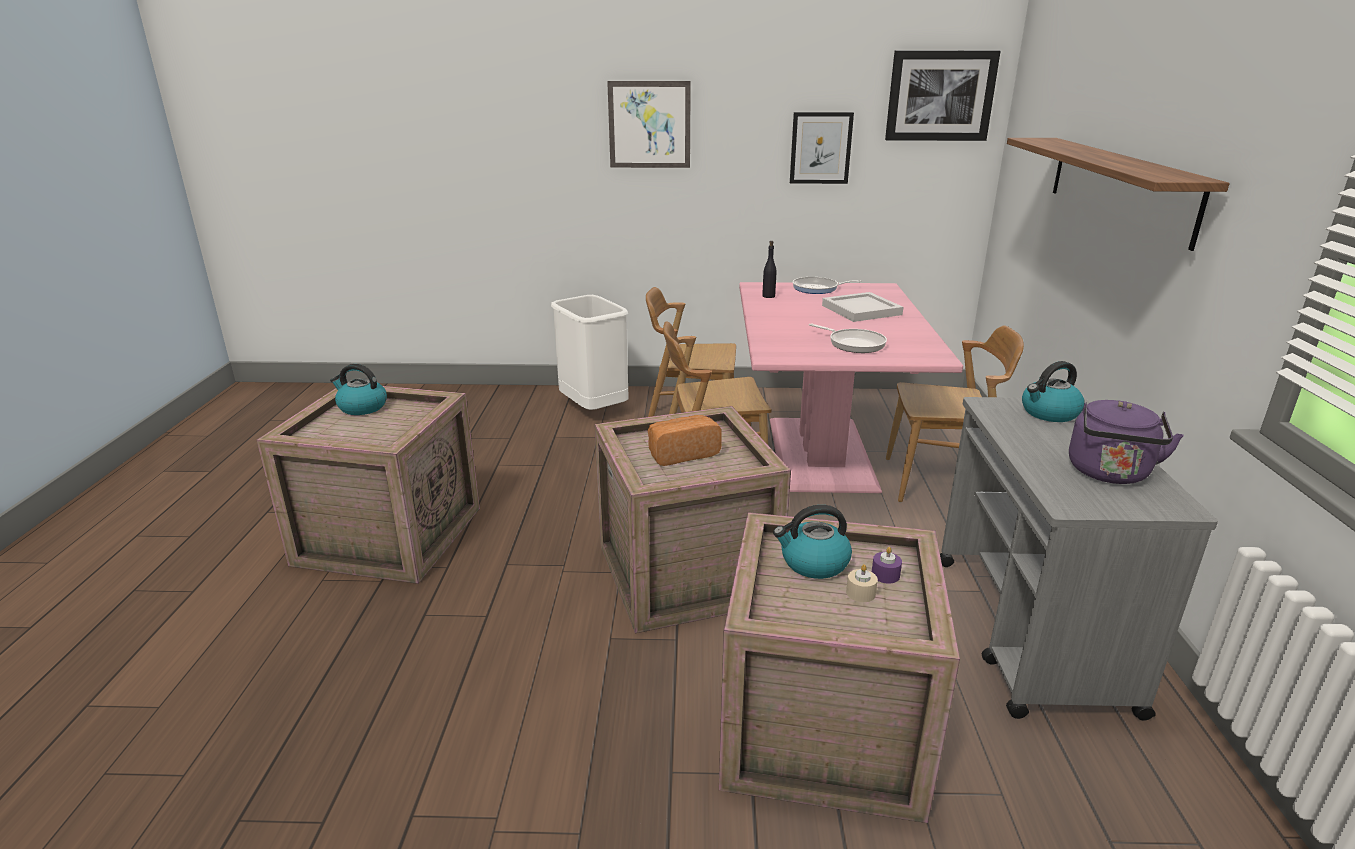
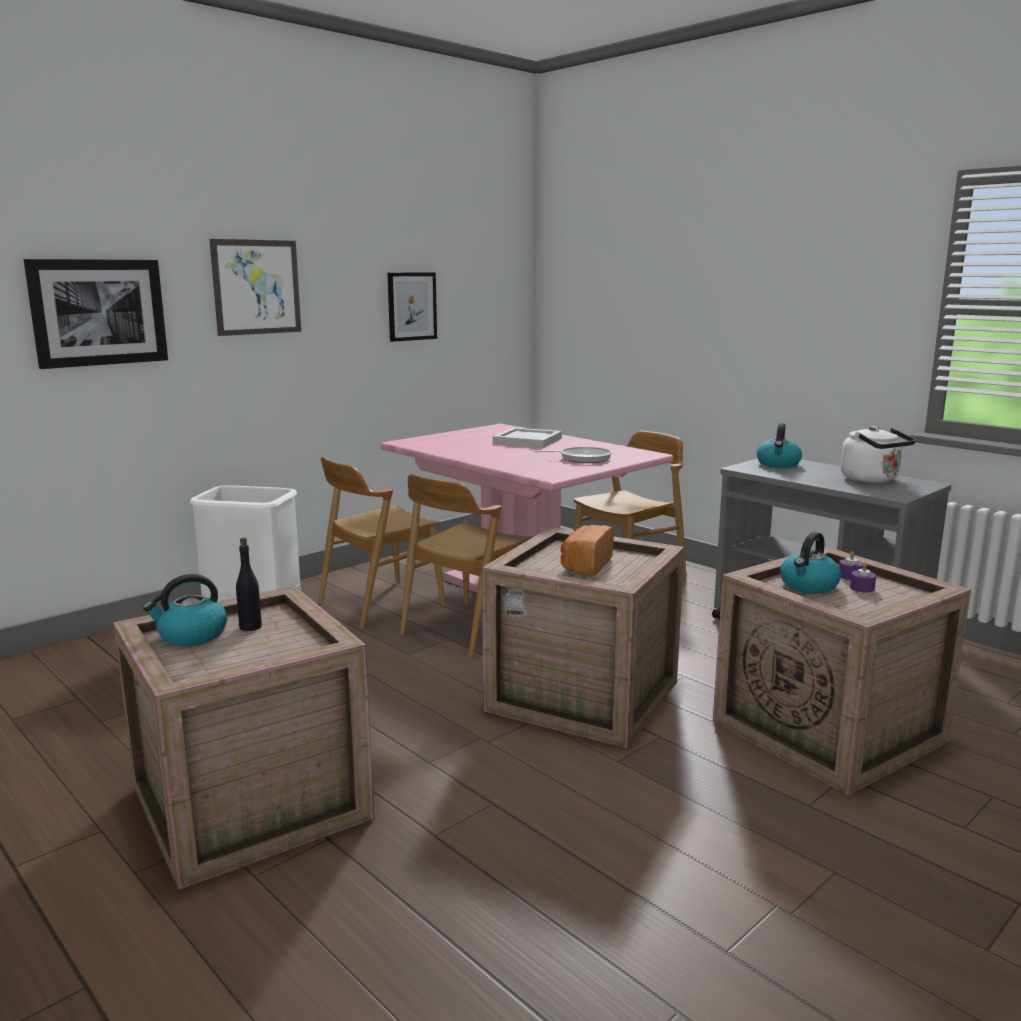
camera: 45 degrees left, 10 degrees down
(768, 296) = (435, 446): black bottle -> black bottle (250, 627)
(818, 288) = (457, 435): frying pan -> none
(860, 593) = (862, 588): beige candle -> purple candle
(940, 96) = (492, 258): picture -> picture (99, 312)
(1109, 474) = (872, 480): purple kettle -> white kettle
(1119, 186) = (717, 307): shelf -> none

